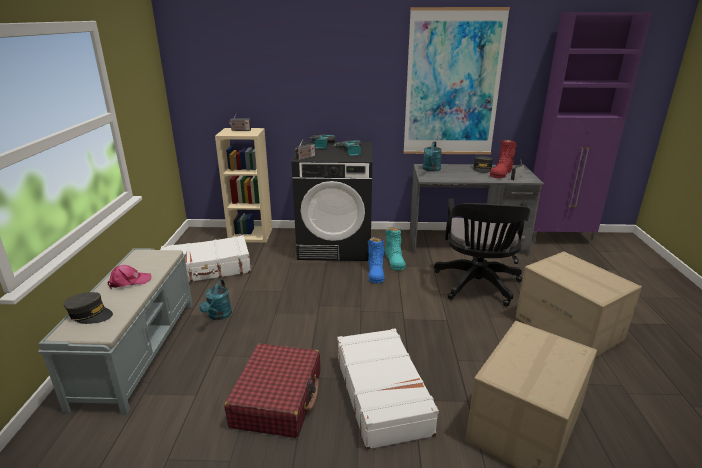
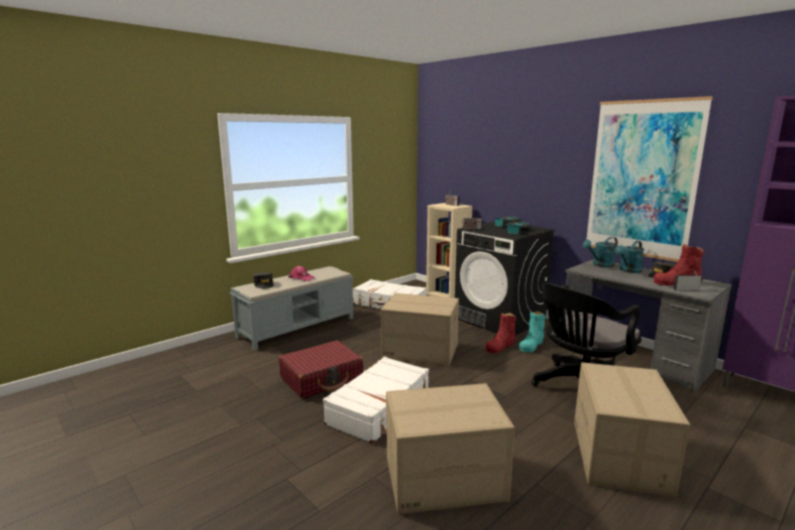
camera: 45 degrees right, 10 degrees down
(218, 316) = (357, 329): turquoise watering can -> turquoise watering can (628, 271)
(321, 311) = (420, 351): none -> cardboard box
(375, 273) = (500, 346): blue boot -> red boot

